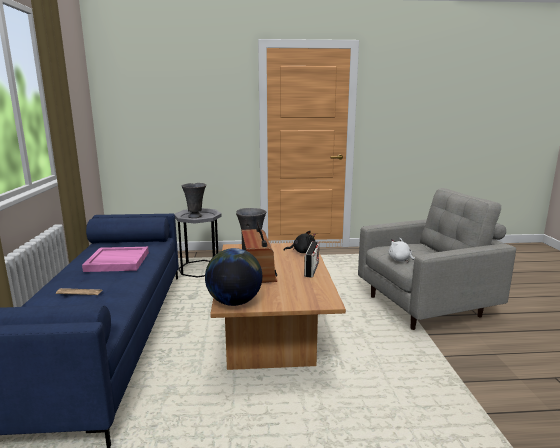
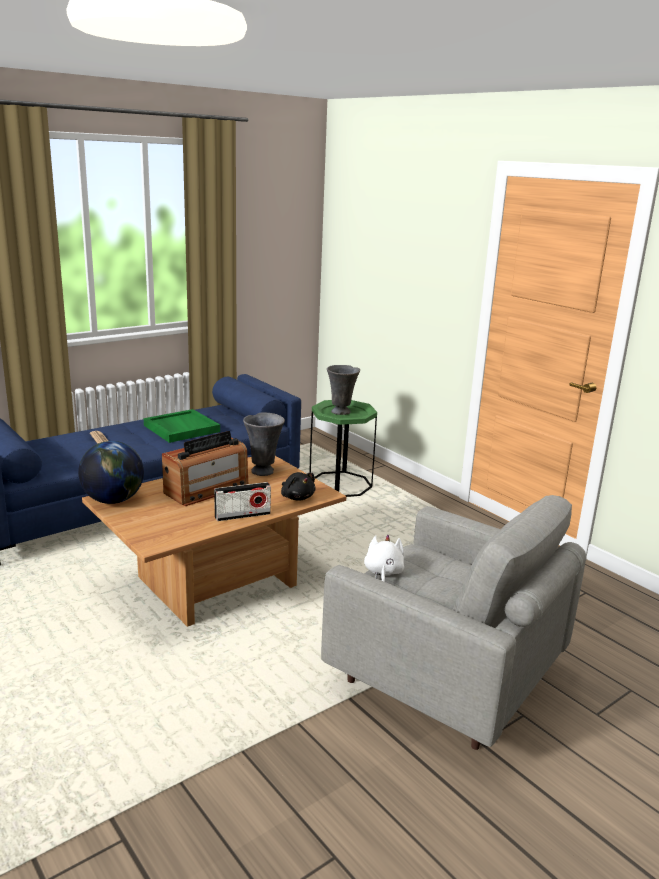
camera: 55 degrees right, 5 degrees up
(117, 262) = (181, 428): pink tray -> green tray
(200, 269) = (340, 485): grey side table -> green side table

